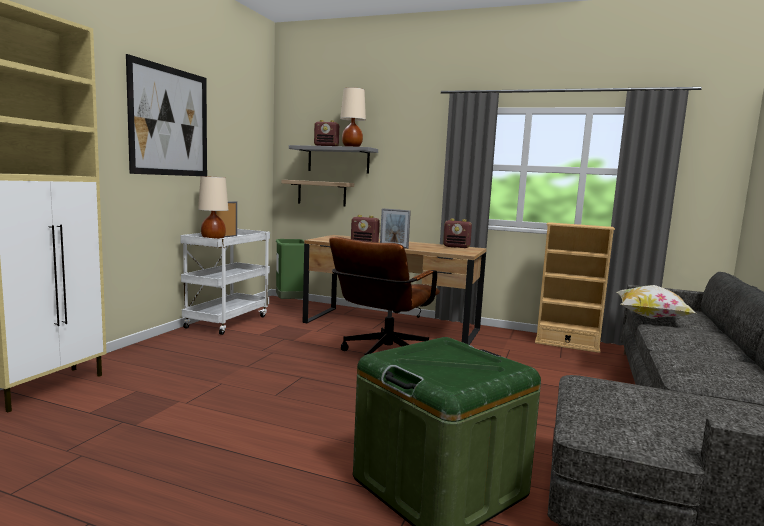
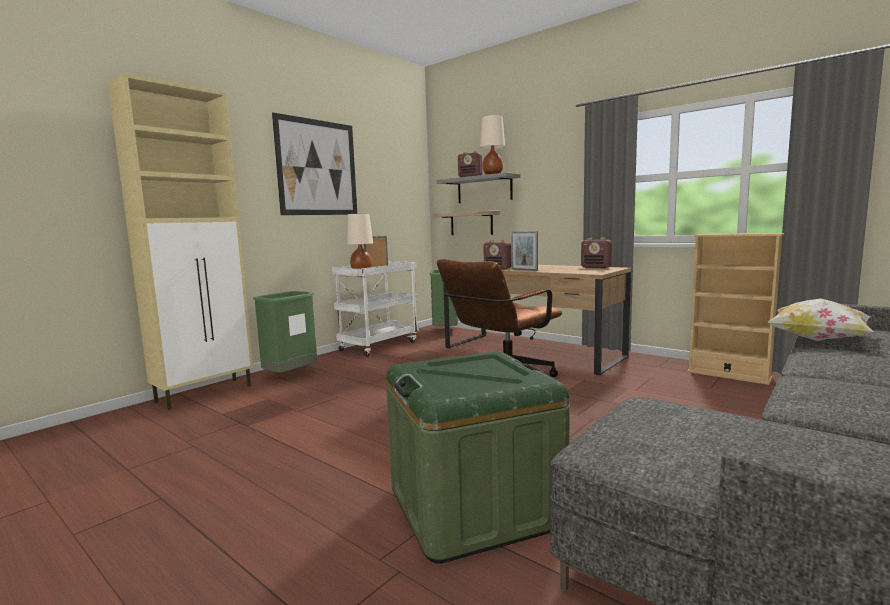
camera: 20 degrees right, 0 degrees up
(146, 361) = (290, 376): none -> green trash can

